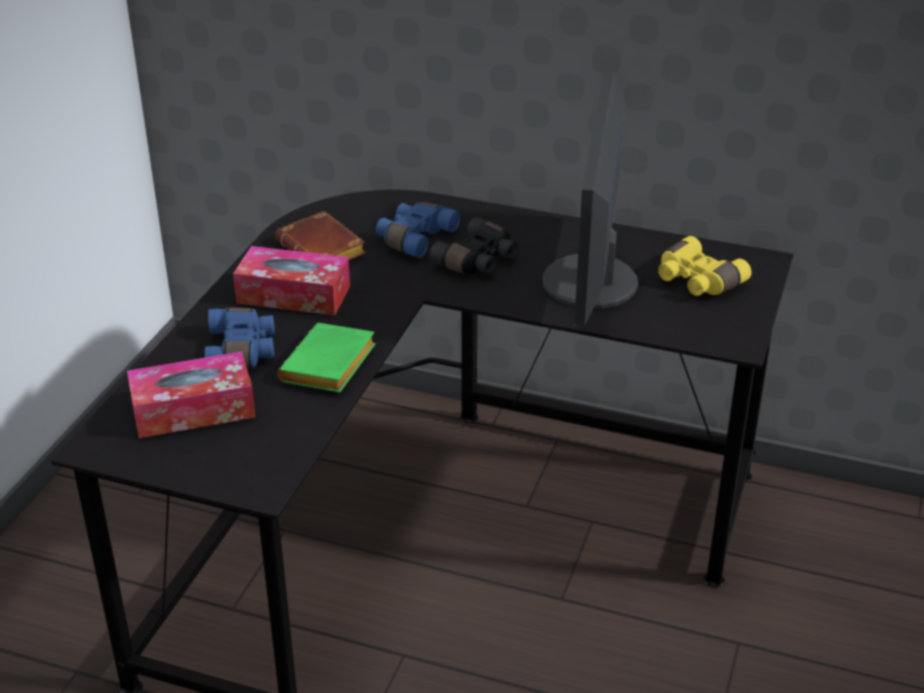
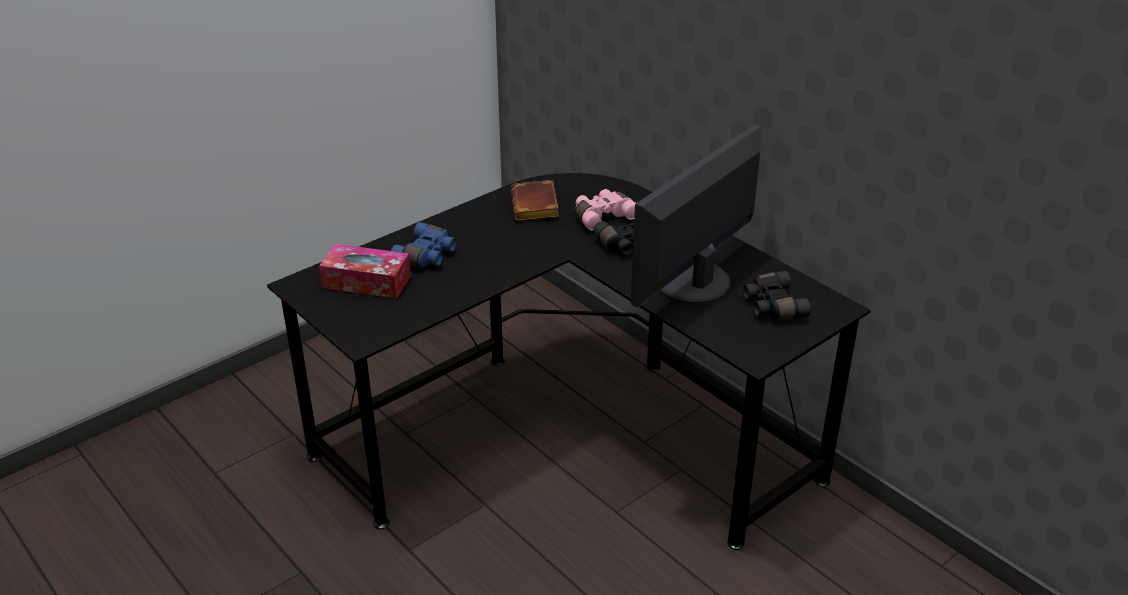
camera: 30 degrees right, 0 degrees up
(293, 295) = (490, 230): tissue box -> none
(329, 367) = (468, 283): green book -> none
(414, 238) = (602, 216): blue binoculars -> pink binoculars
(696, 281) = (772, 306): yellow binoculars -> black binoculars

